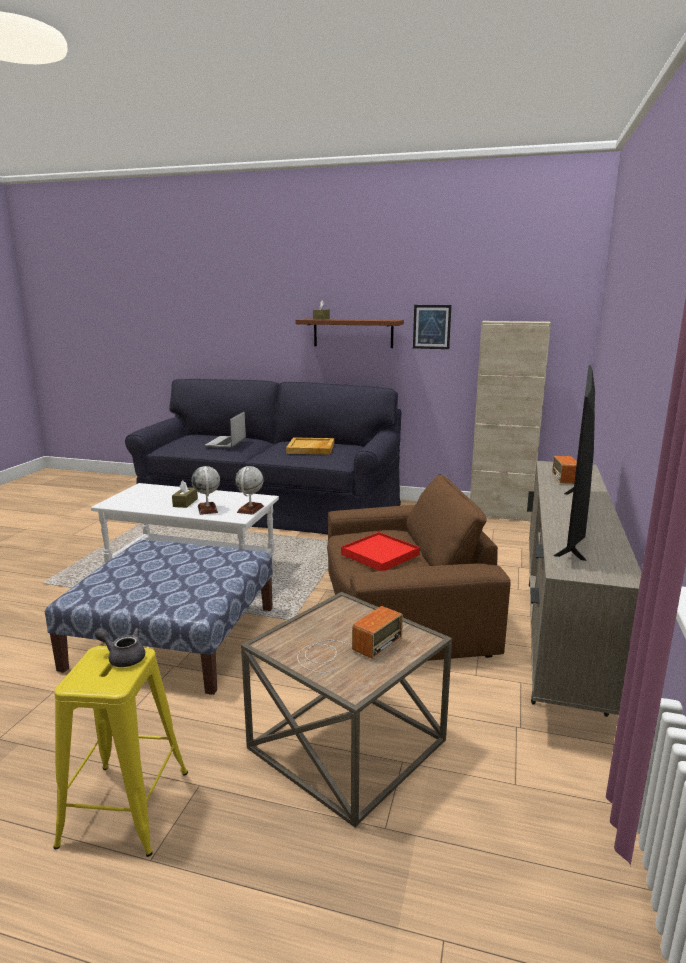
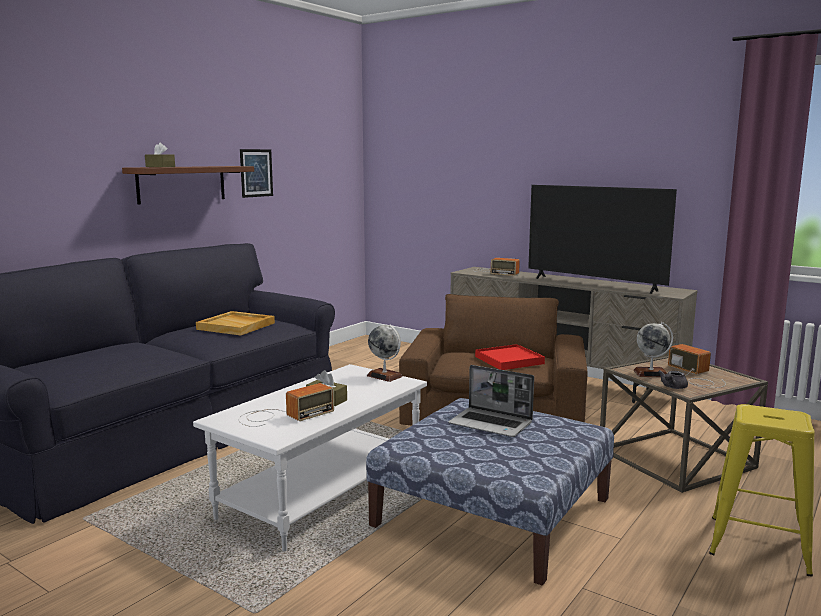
camera: 70 degrees left, 5 degrees down
(123, 657) = (756, 411): grey teapot -> grey teapot (672, 387)
(150, 498) = (282, 415): none -> radio
(207, 509) = (364, 392): globe -> globe (651, 373)
(226, 443) = (134, 353): laptop -> laptop (491, 424)
(500, 514) = (335, 351): beige cabinet -> none

